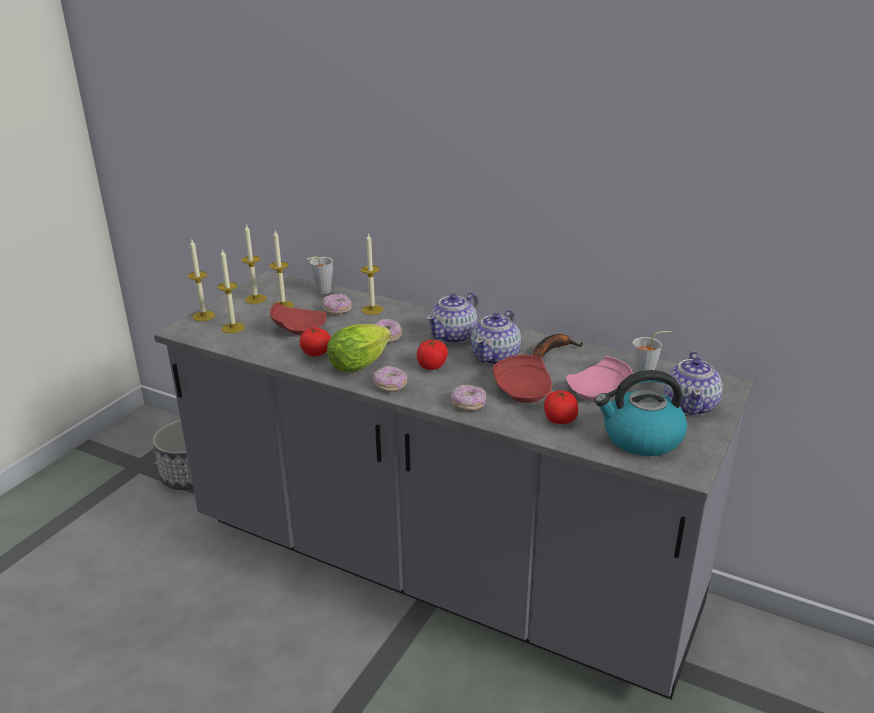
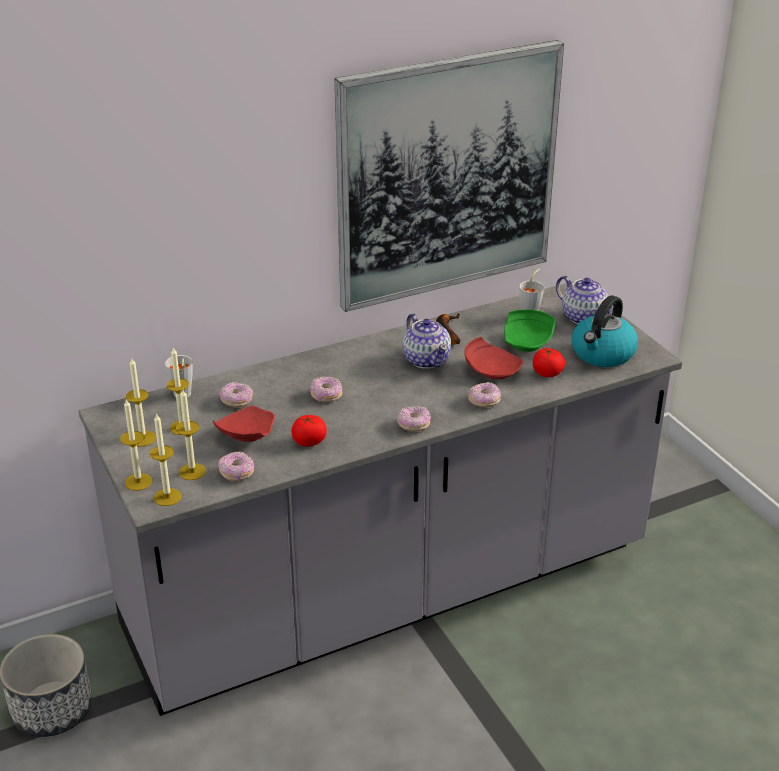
camera: 55 degrees left, 5 degrees up
(247, 343) = (237, 473): none -> donut
(362, 363) = (358, 425): lettuce -> none
(372, 310) = (262, 383): candle -> candle (167, 497)
(432, 366) = (405, 393): tomato -> none
(454, 336) = (367, 363): teapot -> none
(599, 189) = (446, 175): none -> picture
(599, 391) = (527, 341): pink plate -> green plate

